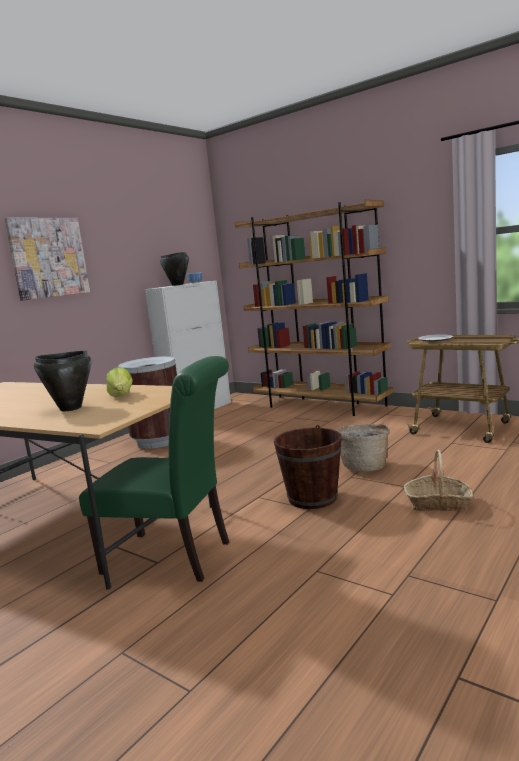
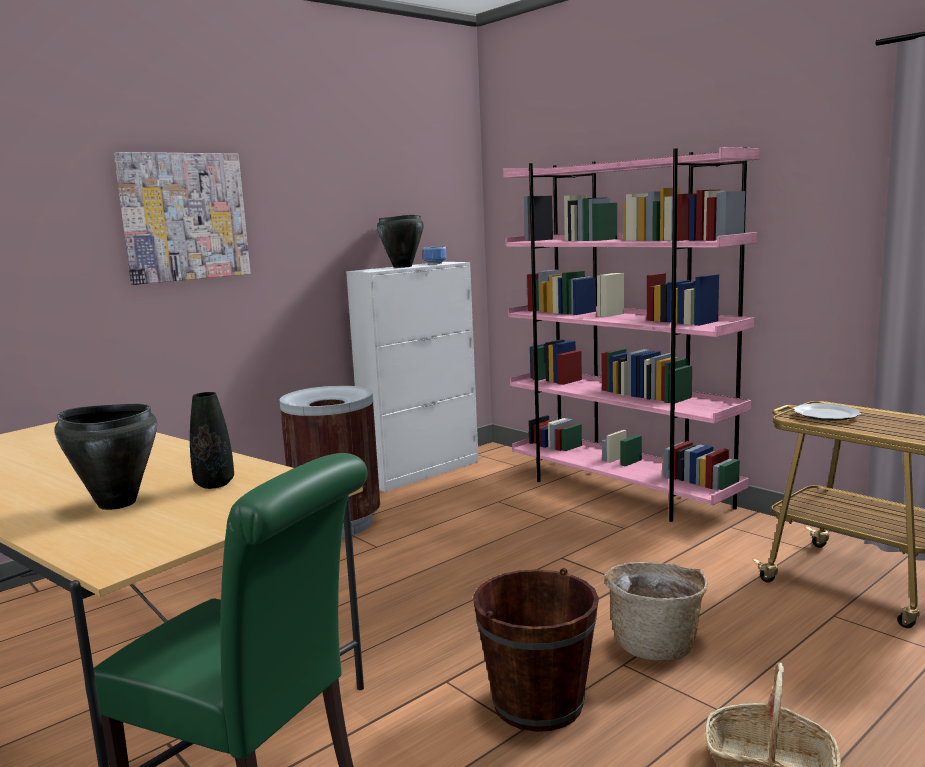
camera: 10 degrees right, 0 degrees up
(121, 395) = (214, 484): lettuce -> black vase
(320, 406) = (621, 491): brown bookcase -> pink bookcase

